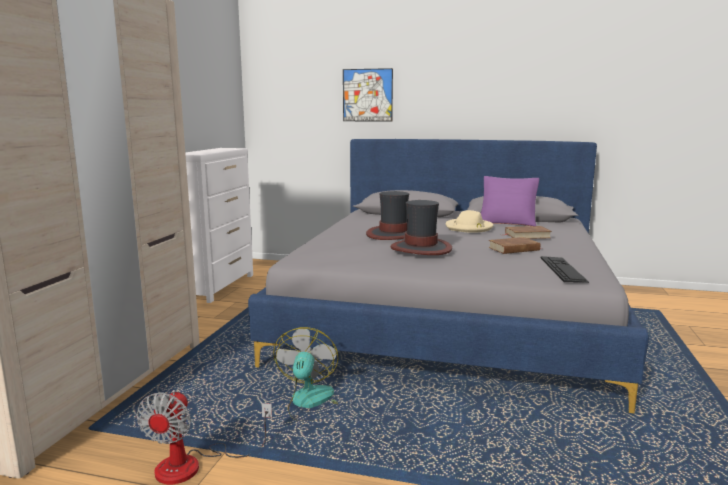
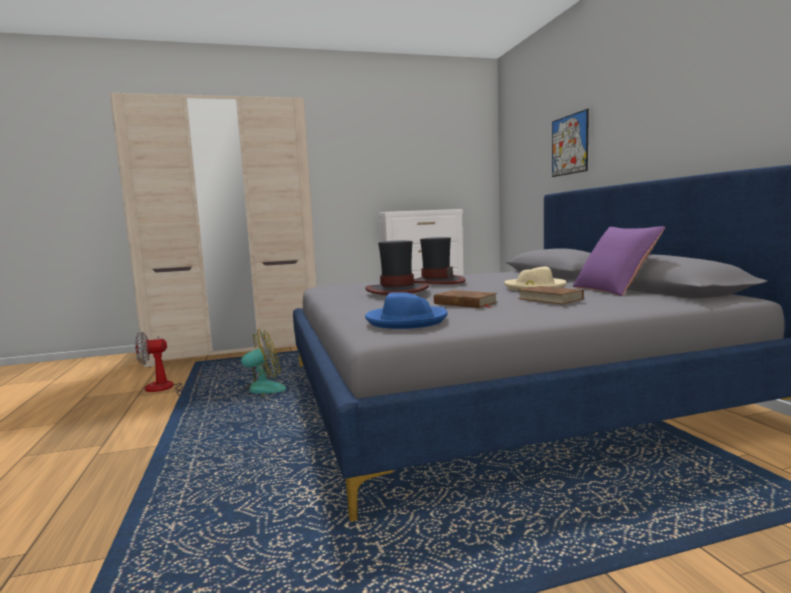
camera: 60 degrees right, 5 degrees down
(562, 269) = (406, 320): keyboard -> blue hat

